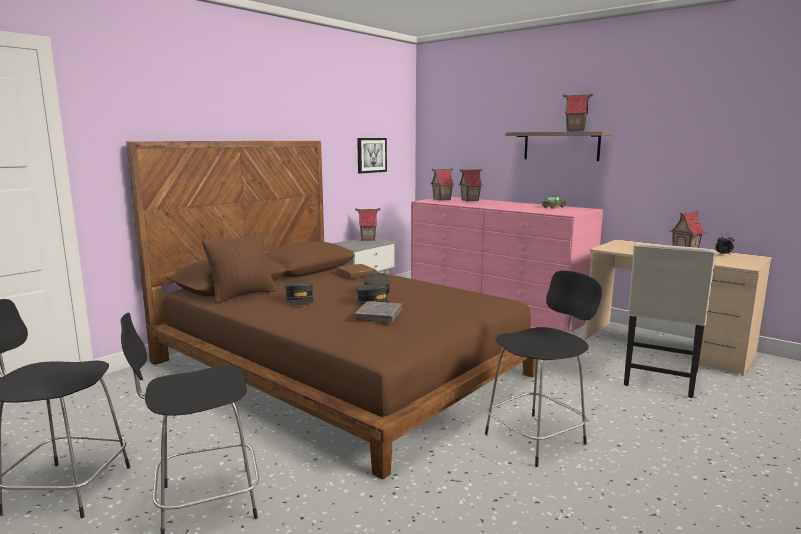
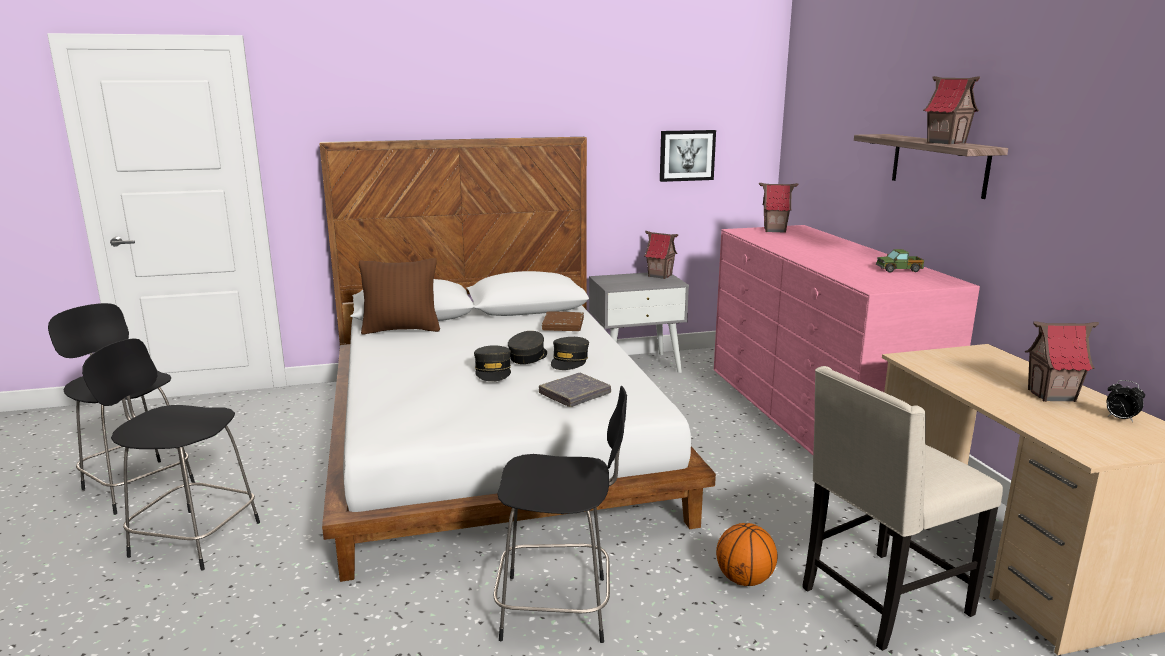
camera: 35 degrees right, 5 degrees up
(300, 300) = (435, 348): grey cap -> grey cap (569, 361)
(342, 368) = (494, 442): brown bed -> white bed
(379, 315) = (459, 389): grey book -> grey book (575, 394)
(470, 200) = (810, 237): toy house -> none
(595, 391) = (744, 580): none -> basketball

